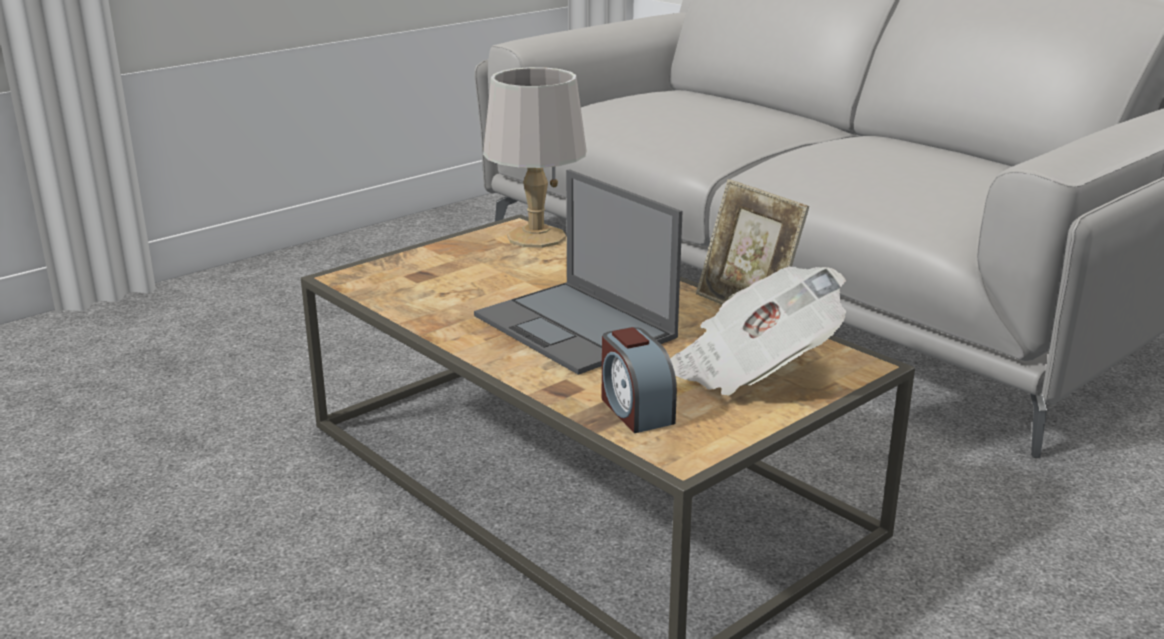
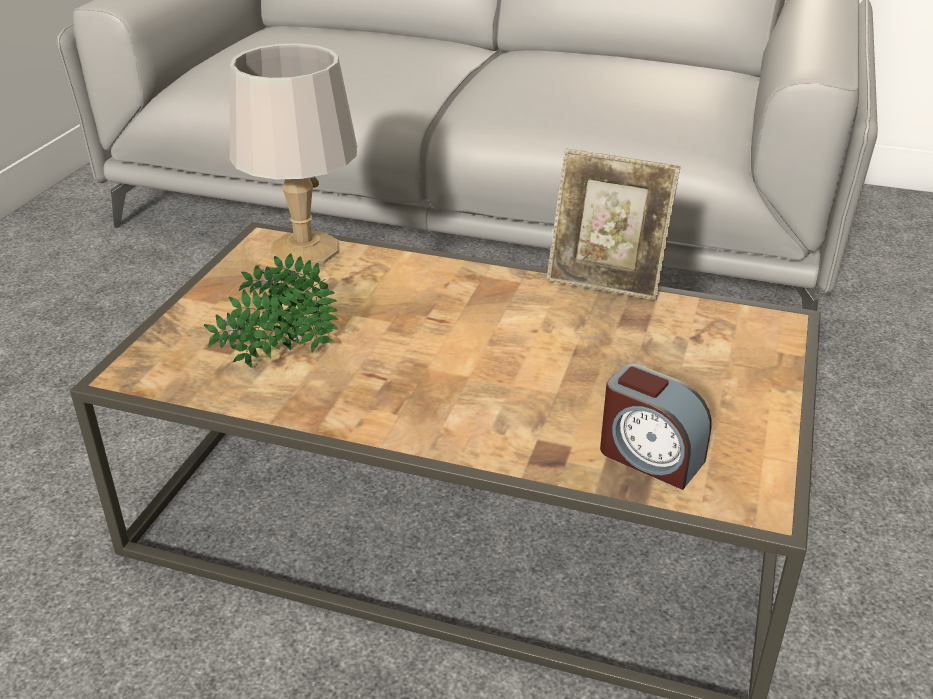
camera: 30 degrees left, 10 degrees up
(444, 291) = (277, 357): none -> potted plant
(576, 327) = (475, 363): laptop -> none
(752, 369) = (697, 362): newspaper -> none

